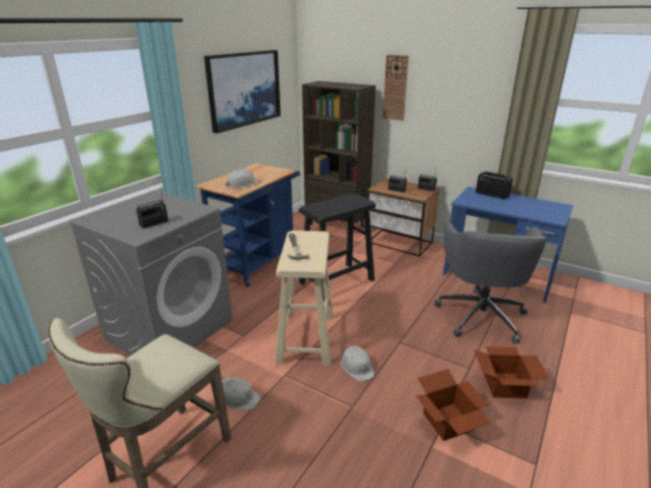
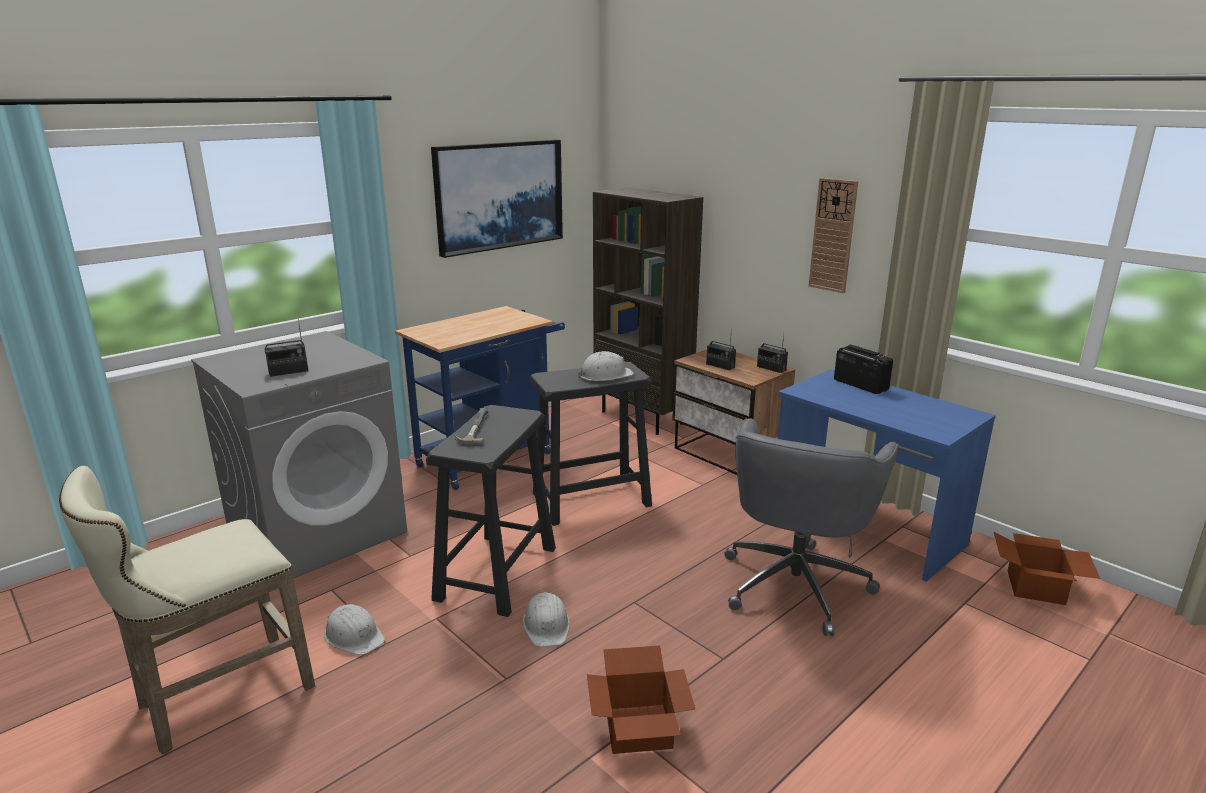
camera: 15 degrees right, 5 degrees down
(242, 184) = (459, 333): white hard hat -> white hard hat (605, 375)
(306, 337) = (497, 573): beige stool -> black stool
(395, 88) = (732, 202): wall clock -> wall clock (833, 235)
(506, 386) = (767, 696): cardboard box -> cardboard box (1037, 588)

